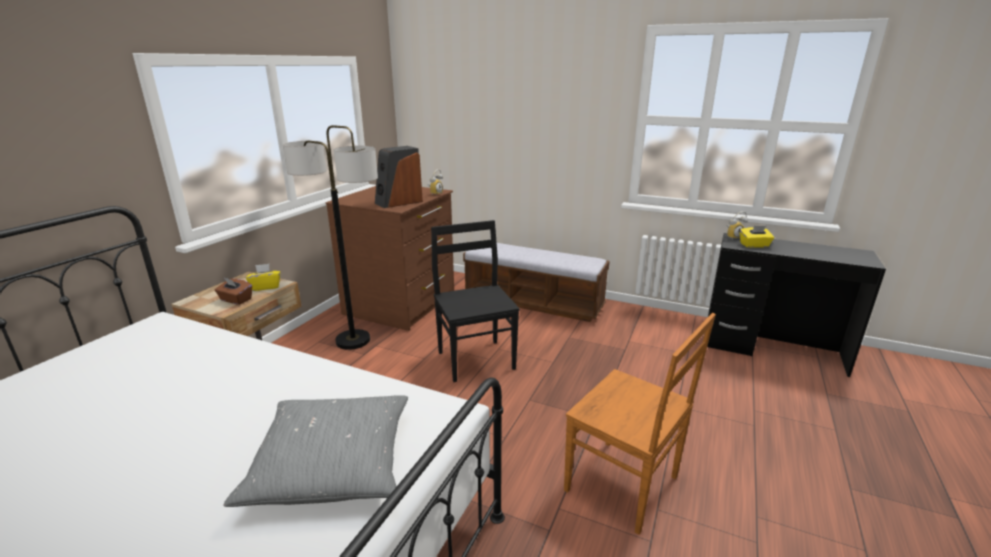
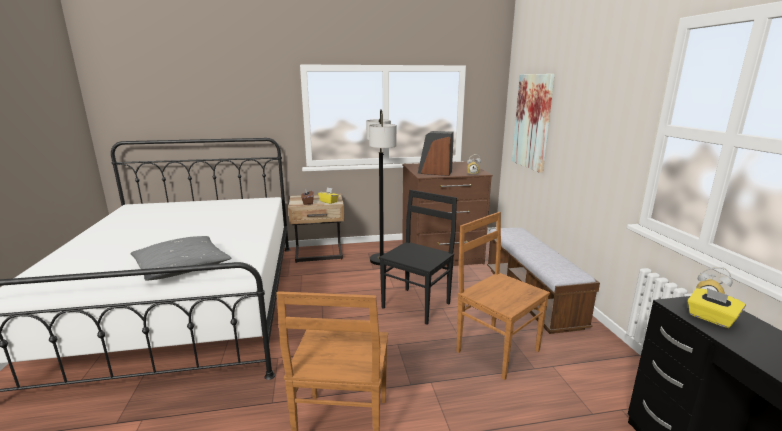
camera: 55 degrees right, 5 degrees down
(455, 124) = (532, 122): none -> picture
(588, 353) = (495, 350): none -> brown chair

